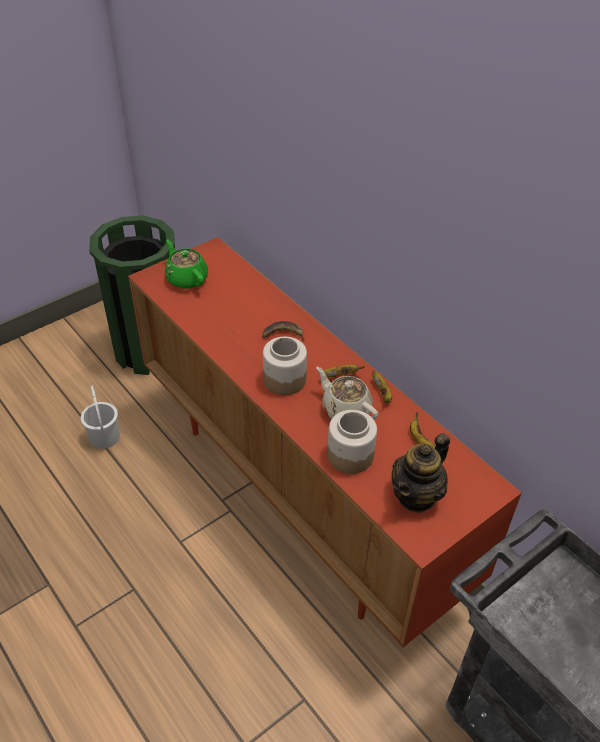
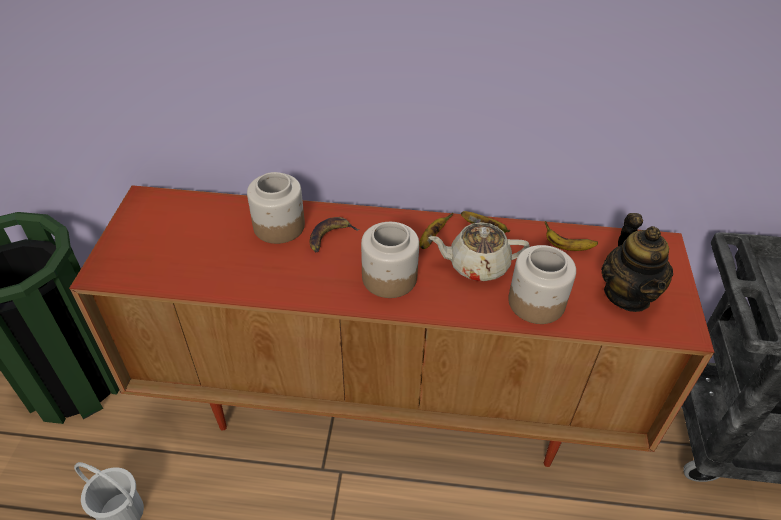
camera: 45 degrees left, 0 degrees up
(186, 278) = (150, 247): green teapot -> none
(263, 310) = (278, 226): none -> jar

